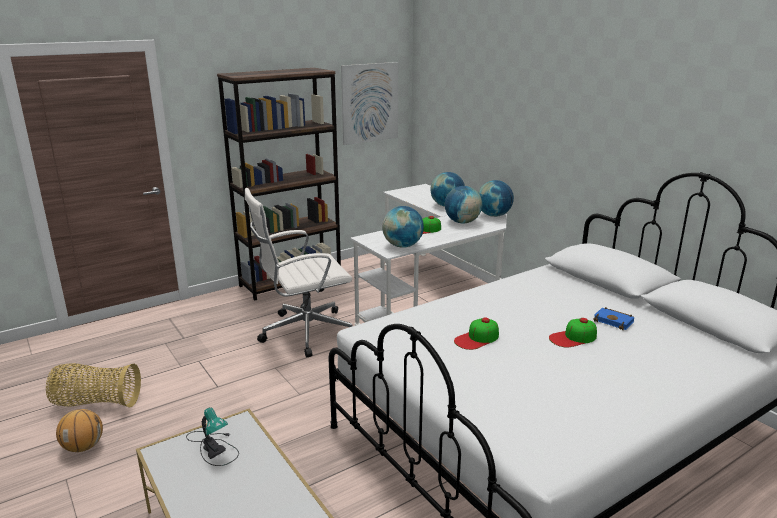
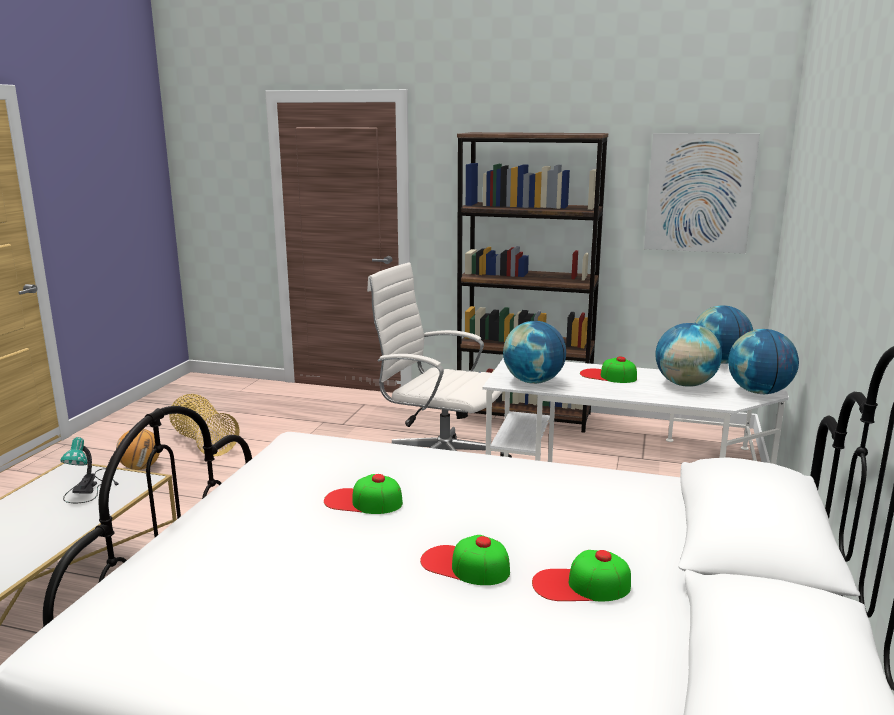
camera: 50 degrees right, 5 degrees down
(614, 321) = (581, 585): blue book -> cap

